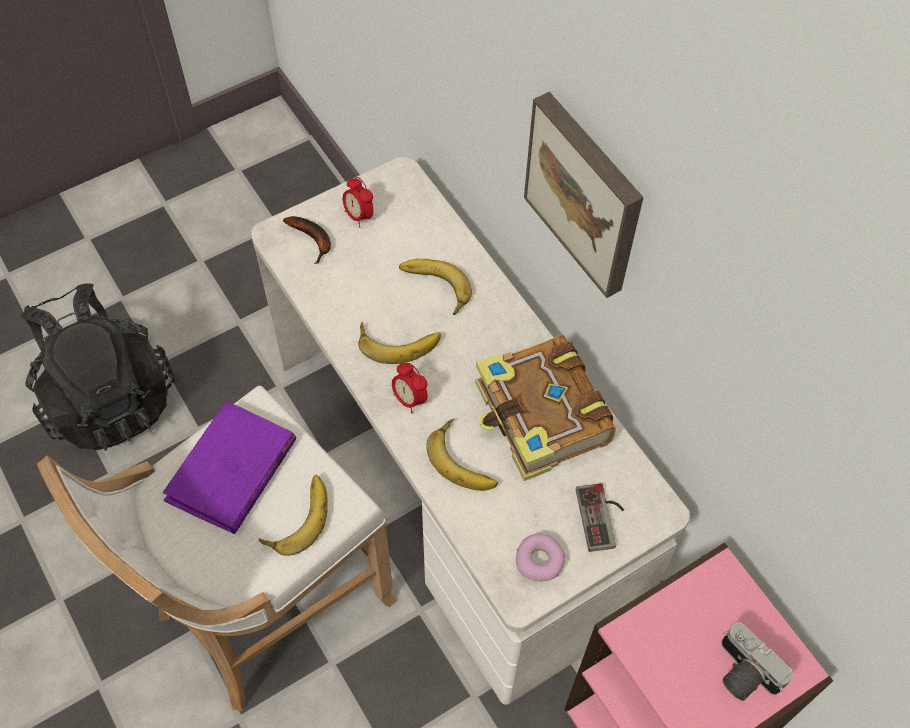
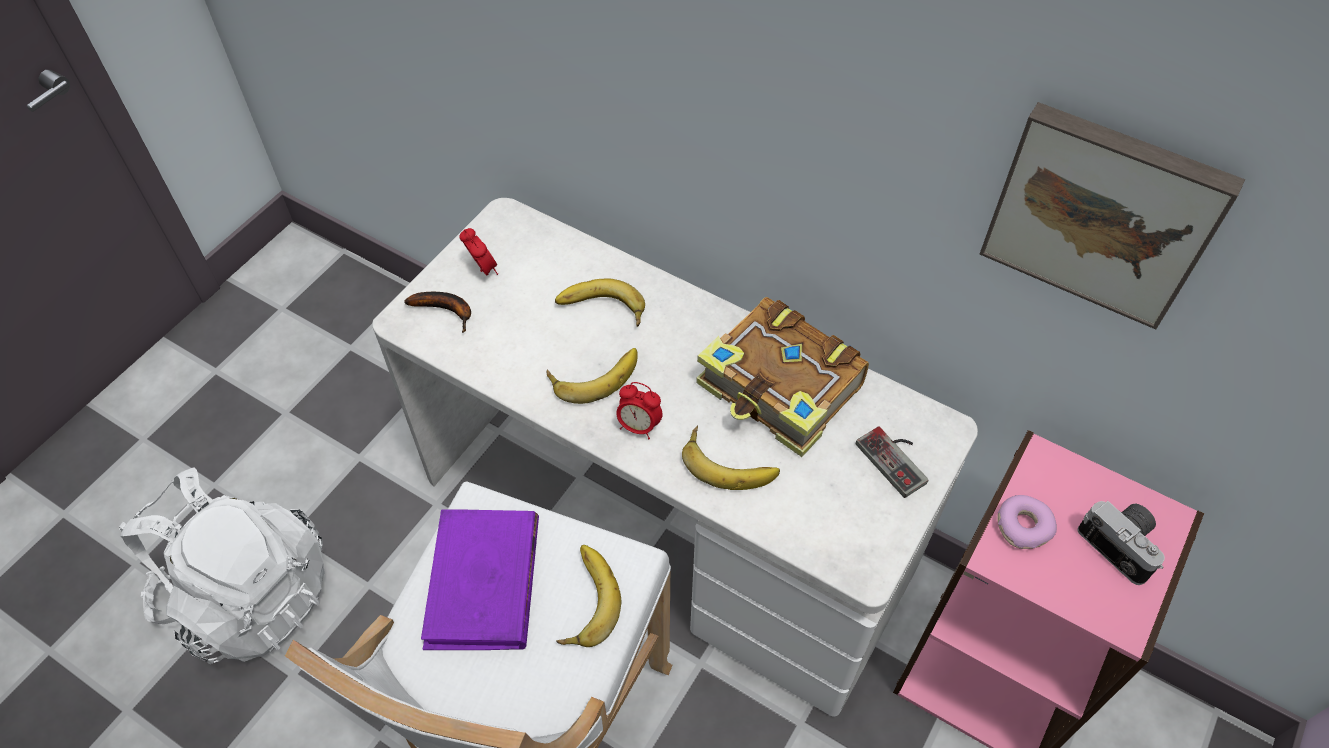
camera: 25 degrees left, 5 degrees down
(108, 397) = (249, 594): black backpack -> white backpack
(359, 216) = (483, 270): alarm clock -> alarm clock turned 150 degrees counterclockwise
(539, 560) = (863, 528): donut -> donut (1023, 526)
(586, 193) = (772, 117): picture -> picture (1103, 212)
(742, 673) = (1122, 545): camera -> camera turned 150 degrees counterclockwise

